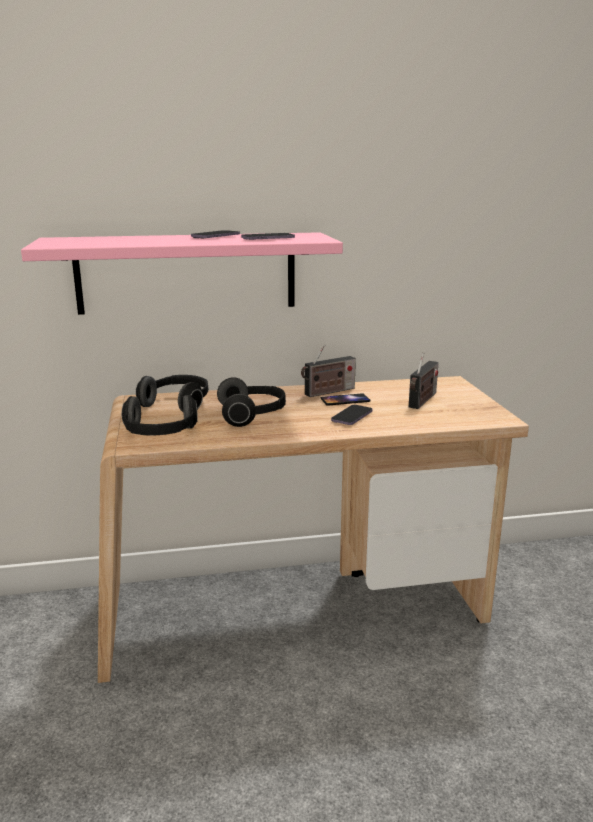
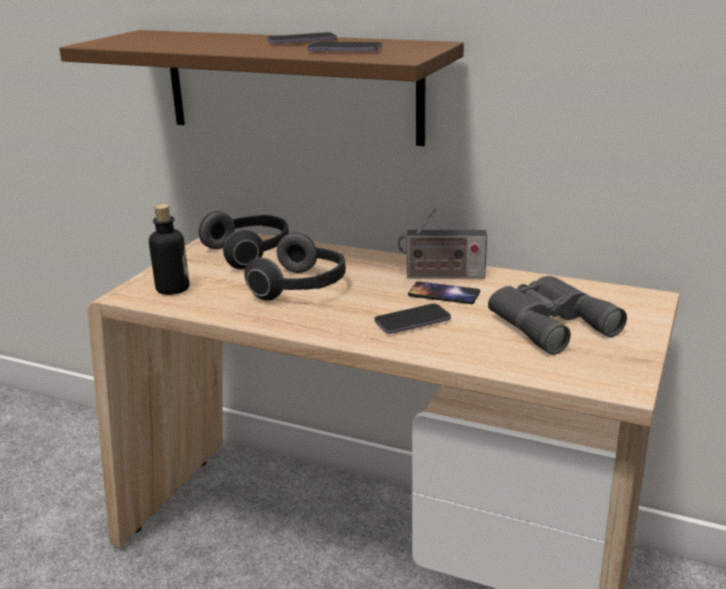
camera: 35 degrees right, 5 degrees up
(160, 435) = (173, 289): headphones -> bottle
(187, 273) = (291, 85): pink shelf -> brown shelf
(422, 401) = (548, 321): radio -> grey binoculars

